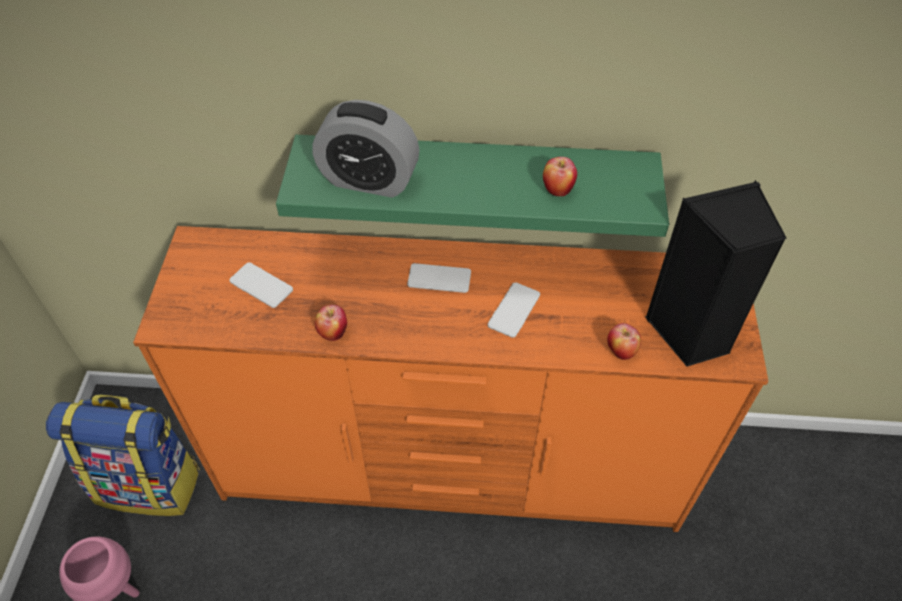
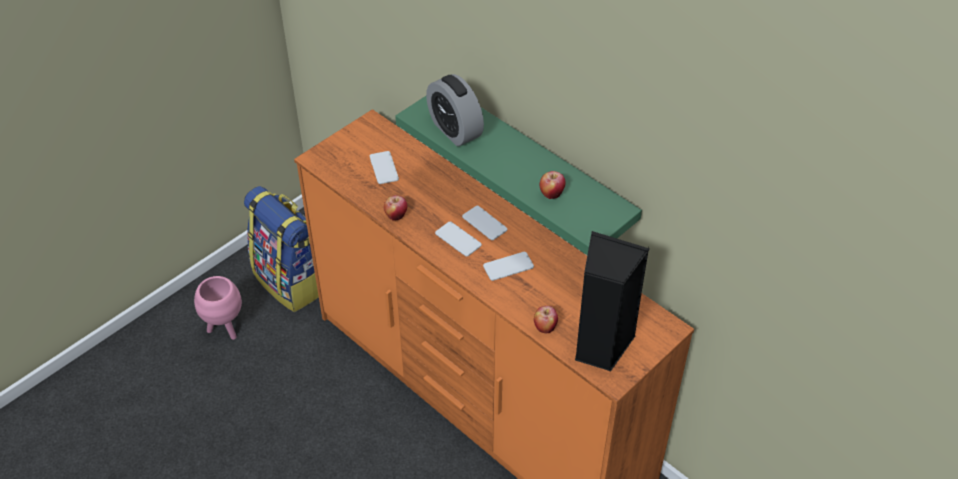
camera: 40 degrees right, 5 degrees down
(430, 315) = (458, 239): none -> phone

